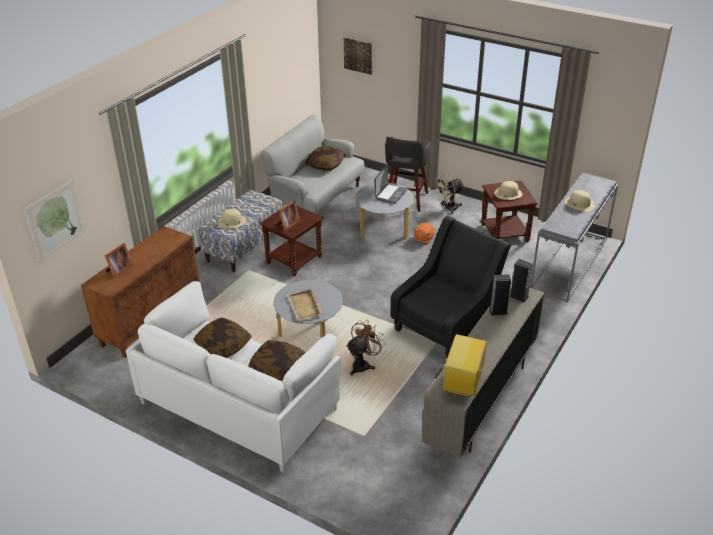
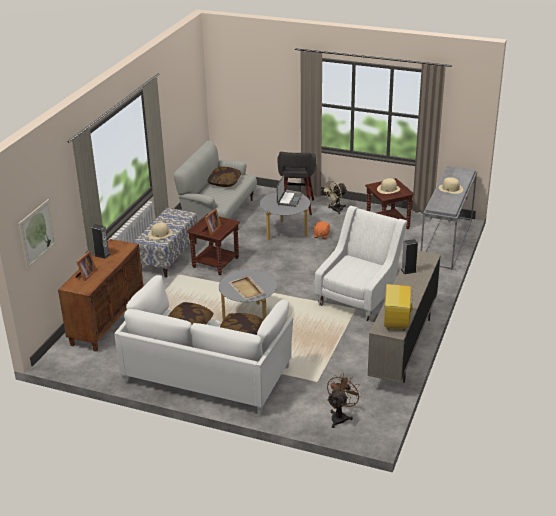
camera: 10 degrees left, 5 degrees down
(358, 55) = (243, 86): picture -> none
(363, 364) = (300, 332): brown fan -> brown fan (340, 416)
(446, 325) = (359, 297): black armchair -> white armchair
(519, 296) = (421, 259): speaker -> speaker (102, 255)

